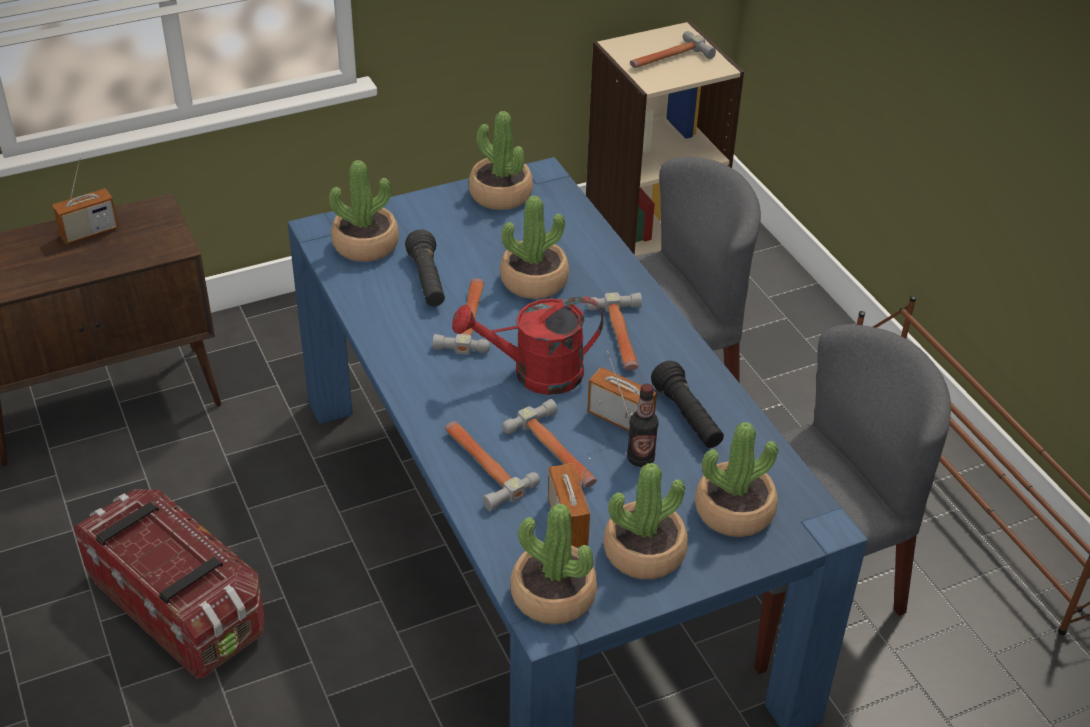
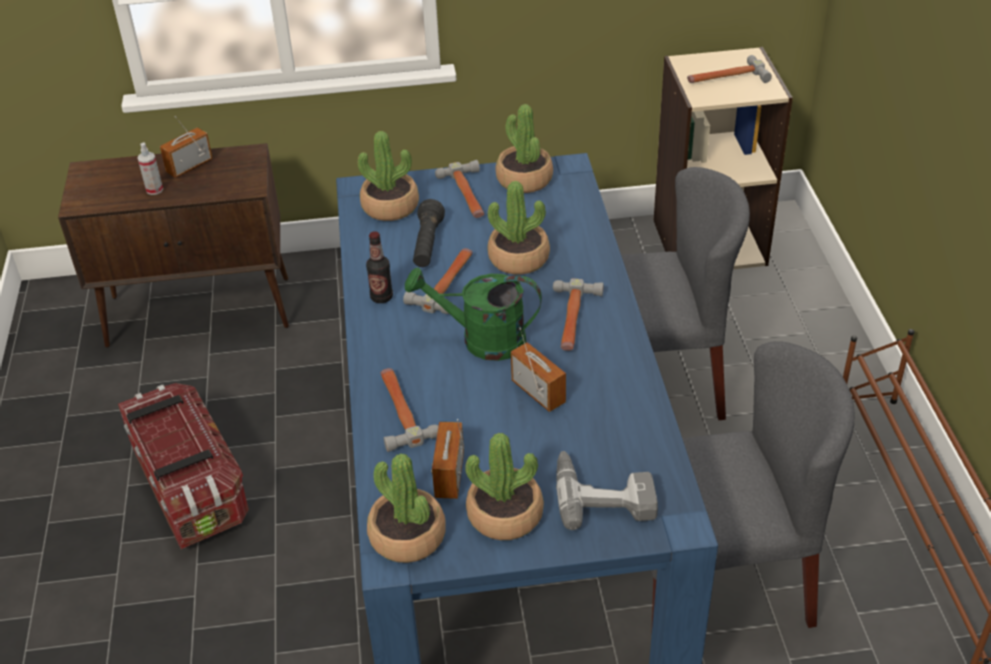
camera: 20 degrees right, 0 degrees up
(58, 266) = (154, 190): none -> spray bottle
(89, 232) = (189, 166): radio -> radio turned 150 degrees clockwise
(535, 374) = (482, 340): red watering can -> green watering can
(557, 453) = (469, 412): hammer -> hammer (467, 195)
(640, 459) = (540, 431): bottle -> bottle (381, 297)
(687, 417) = (599, 402): black flashlight -> none
(734, 511) = (603, 494): potted plant -> power drill

